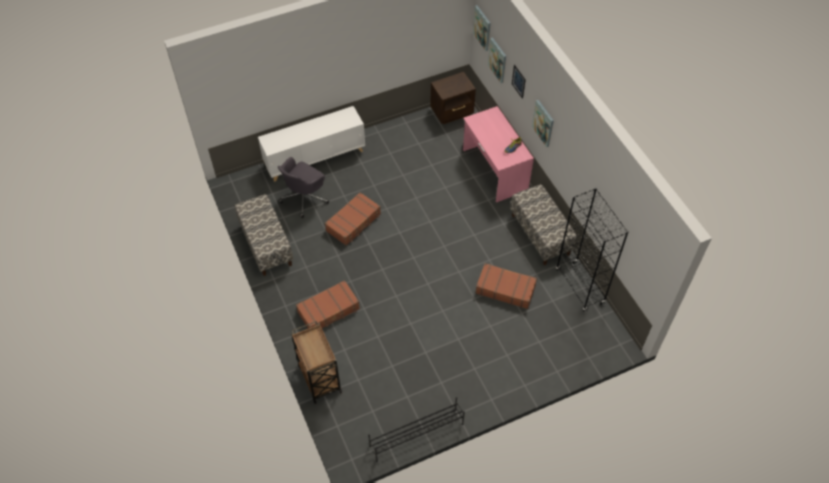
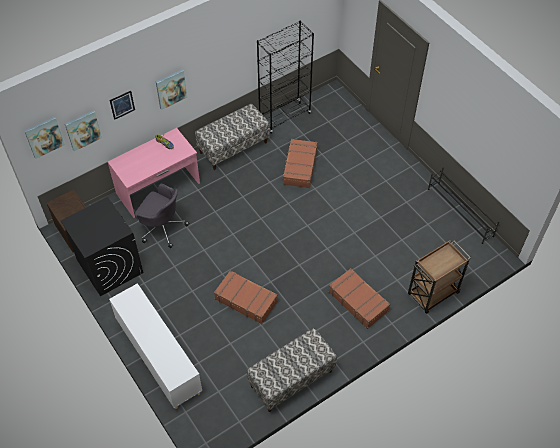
camera: 100 degrees left, 0 degrees up
(304, 198) = (219, 355): grey office chair -> grey office chair (162, 227)
(413, 131) = (109, 266): none -> black washing machine

